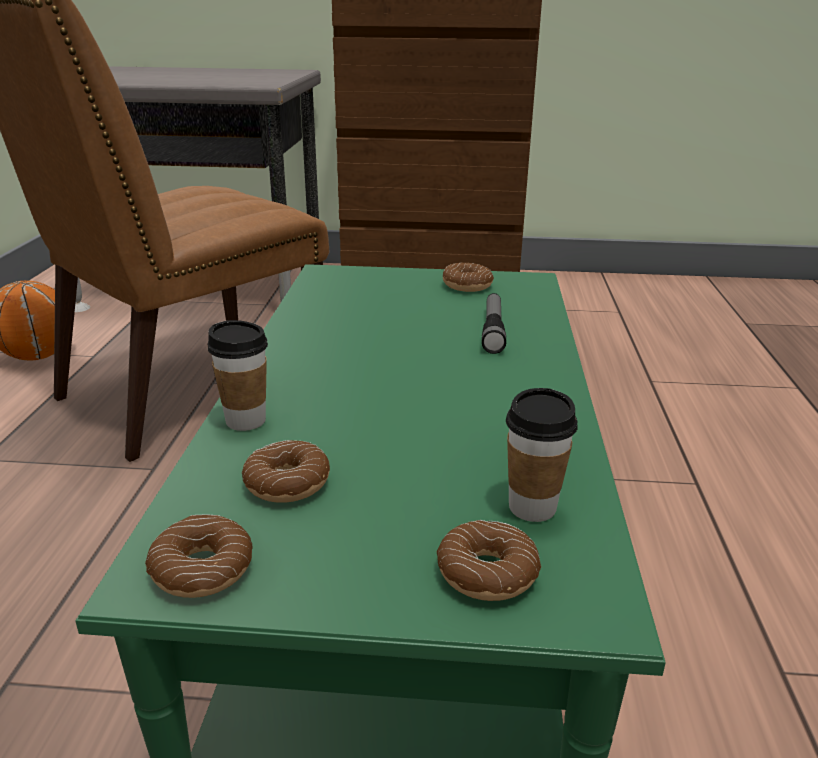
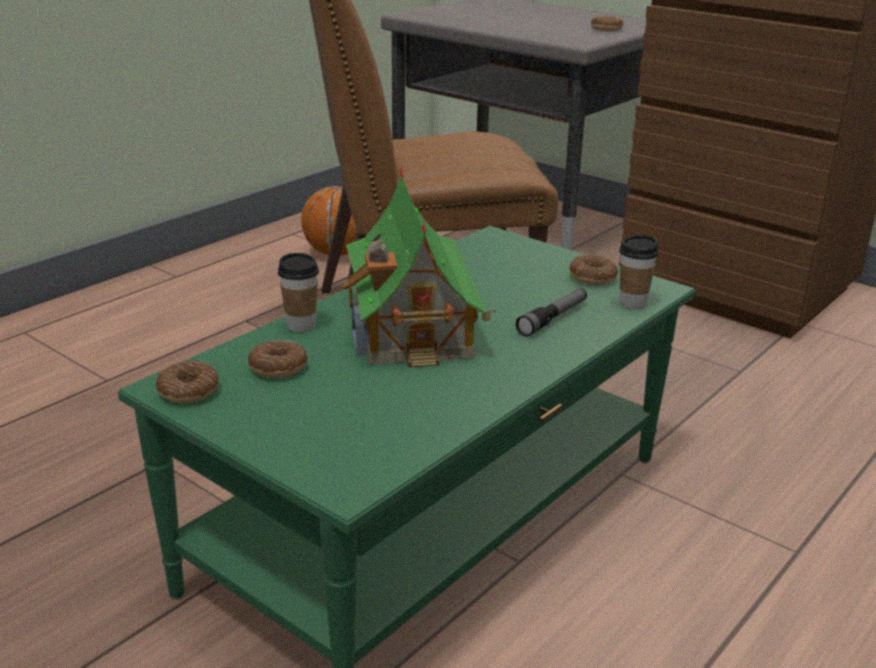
camera: 35 degrees right, 0 degrees up
(371, 378) = (411, 324): none -> toy house
(487, 573) = (317, 449): donut -> donut (606, 29)
(532, 507) = (392, 431): cup -> cup (632, 303)

